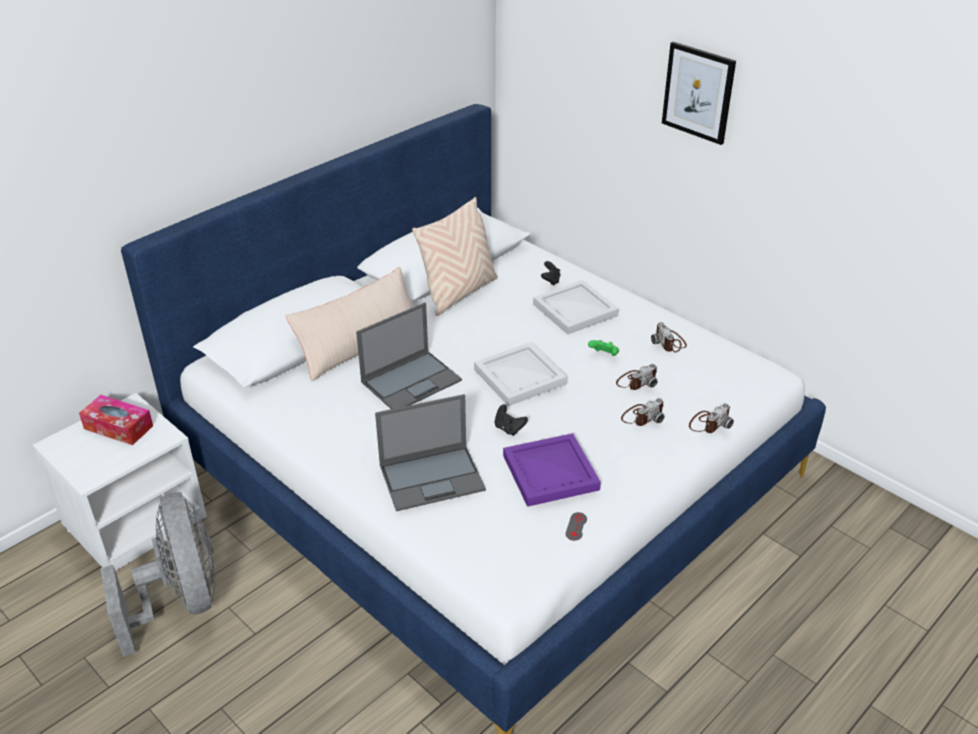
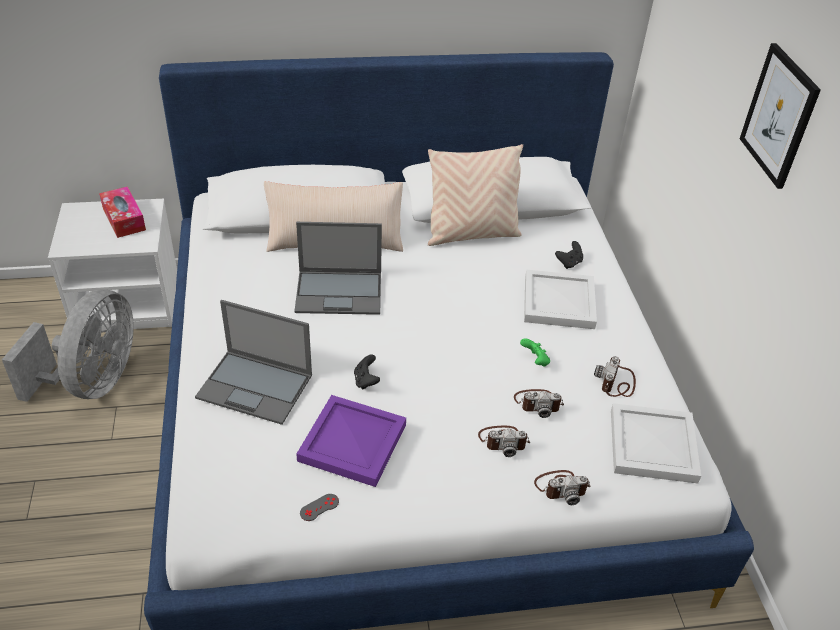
camera: 35 degrees right, 5 degrees up
(519, 377) = (430, 339): white tray -> white tray (651, 446)

